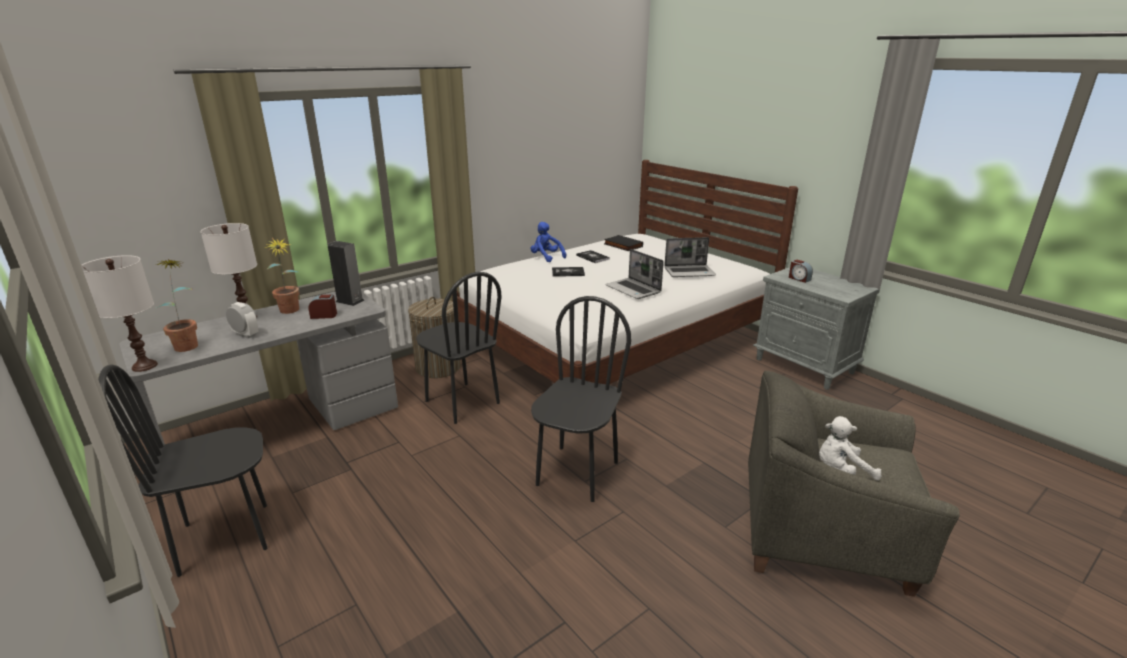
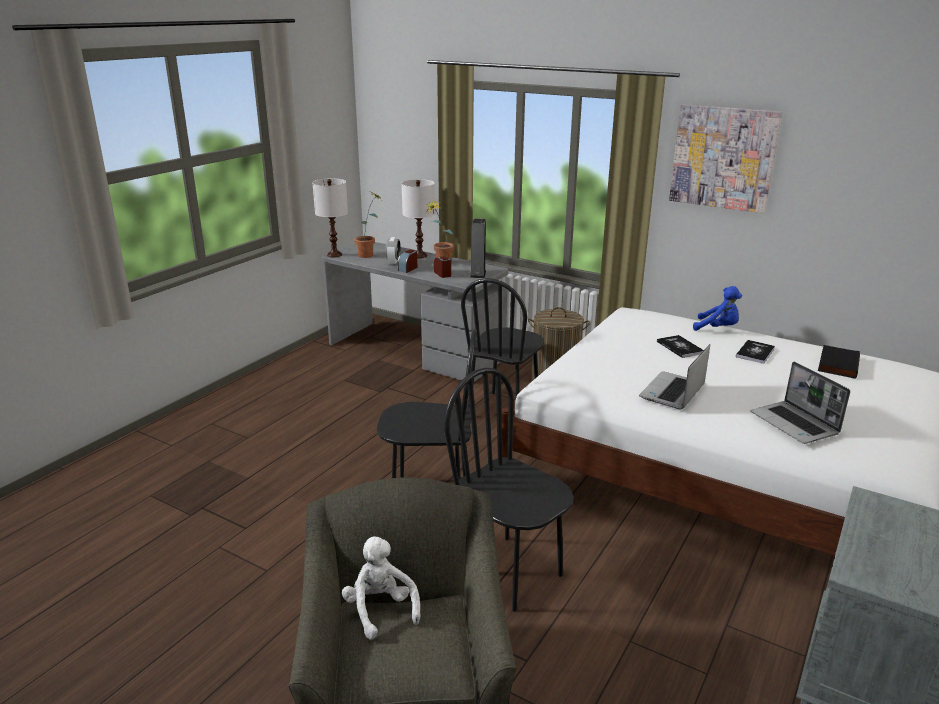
camera: 70 degrees right, 0 degrees up
(225, 537) = (294, 375): black chair -> black chair (509, 573)
(500, 131) = (723, 158): none -> picture
(546, 257) = (717, 328): blue plush toy -> blue plush toy turned 90 degrees clockwise
(799, 278) = (889, 522): alarm clock -> alarm clock (408, 269)

